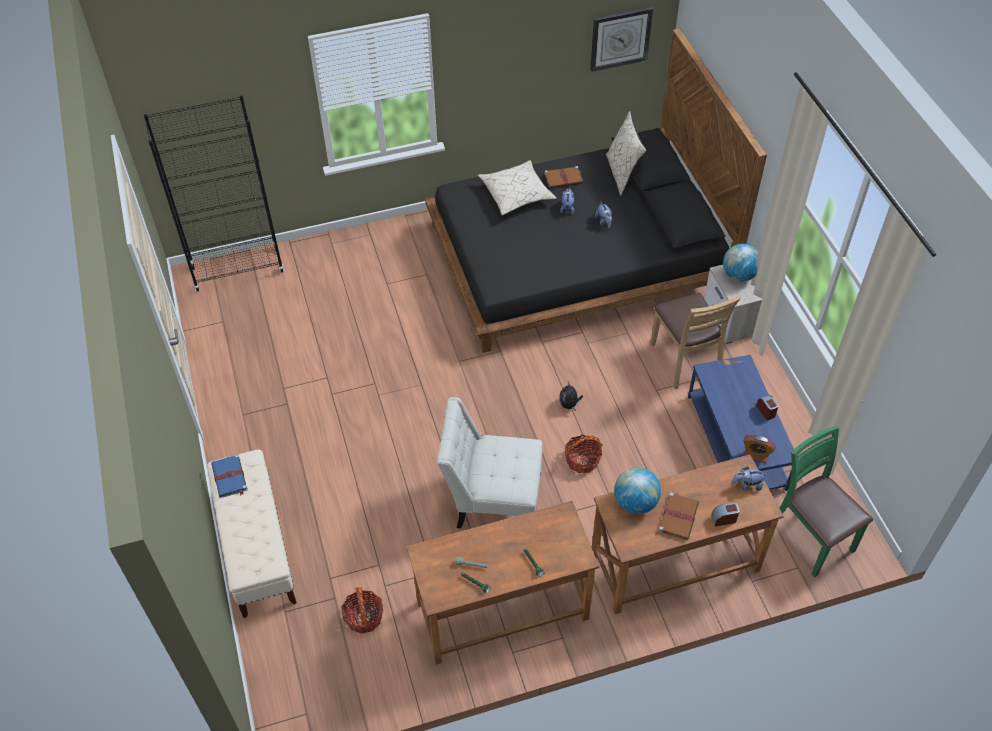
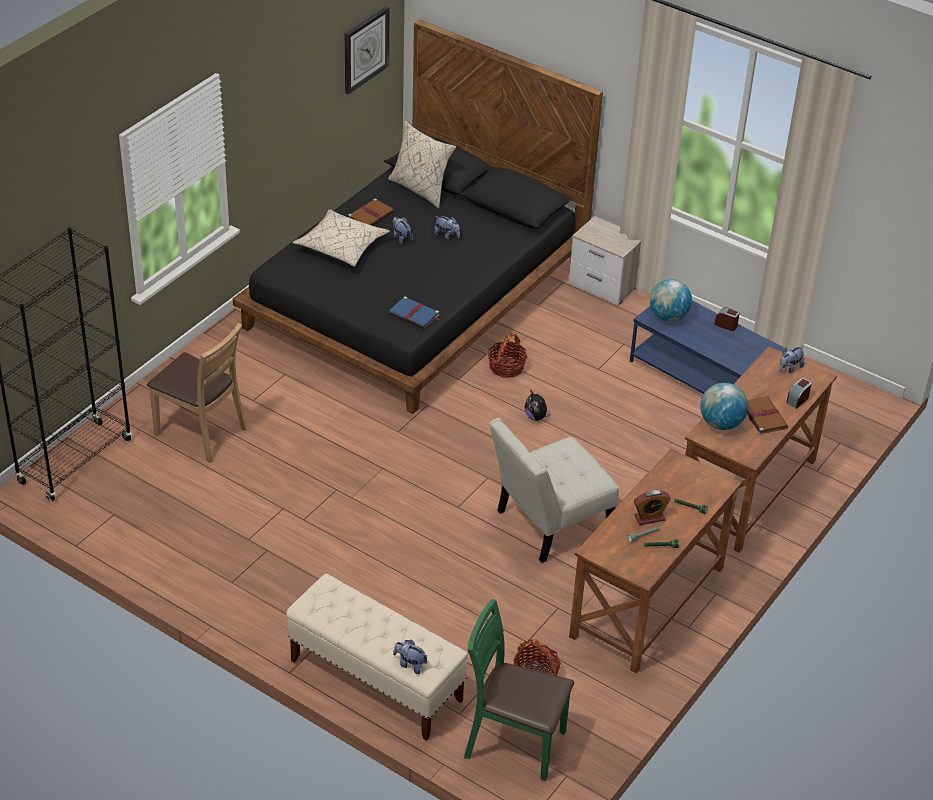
camera: 40 degrees left, 10 degrees down
(230, 478) = (326, 609): blue book -> blue book (415, 315)
(239, 558) = (410, 664): none -> plush toy
(582, 460) = (593, 454): basket -> basket (506, 367)
(685, 360) = (598, 334): brown chair -> brown chair (201, 432)
(739, 275) = (603, 230): globe -> globe (668, 317)
(756, 455) = (751, 361): alarm clock -> alarm clock (649, 518)
(810, 537) = (827, 416): green chair -> green chair (514, 742)

